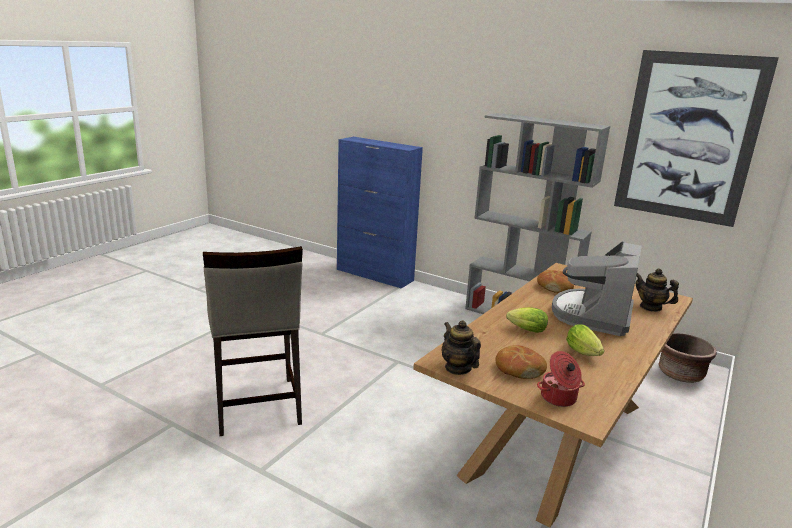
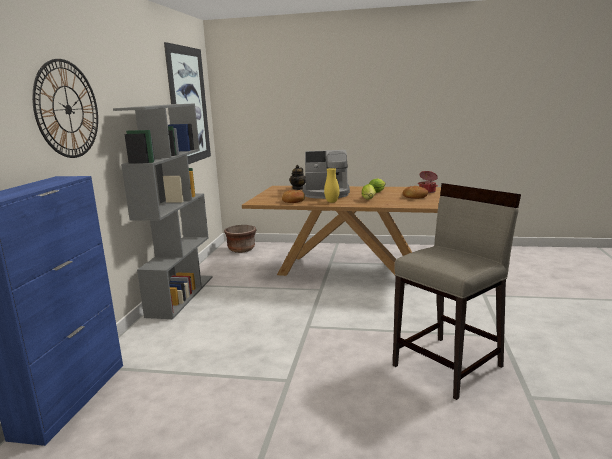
camera: 110 degrees left, 5 degrees down
(450, 105) = (68, 109): none -> wall clock
(458, 368) = (436, 203): teapot -> none
(530, 305) = (332, 202): none -> yellow vase

